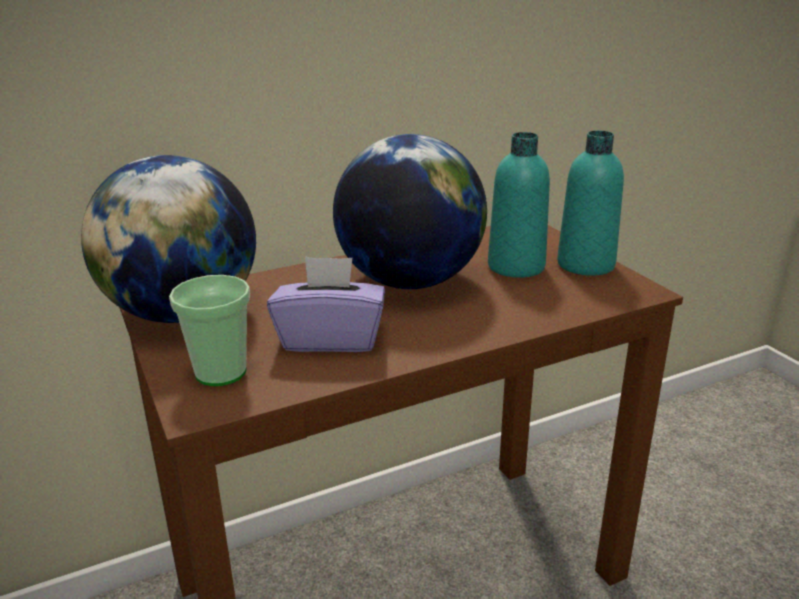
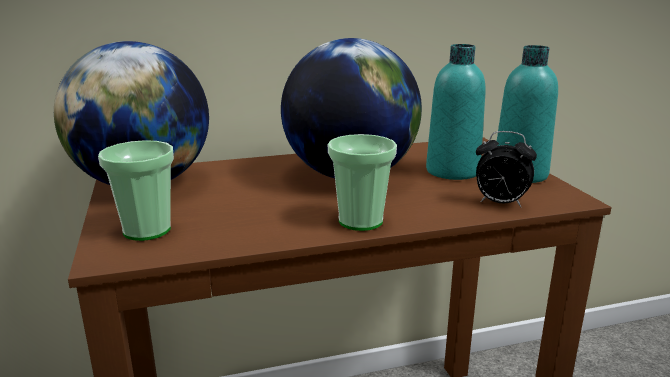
camera: 10 degrees right, 5 degrees down
(331, 338) = (257, 213): purple tissue box -> none
(443, 338) = (360, 221): none -> cup
(575, 303) = (499, 204): none -> alarm clock

